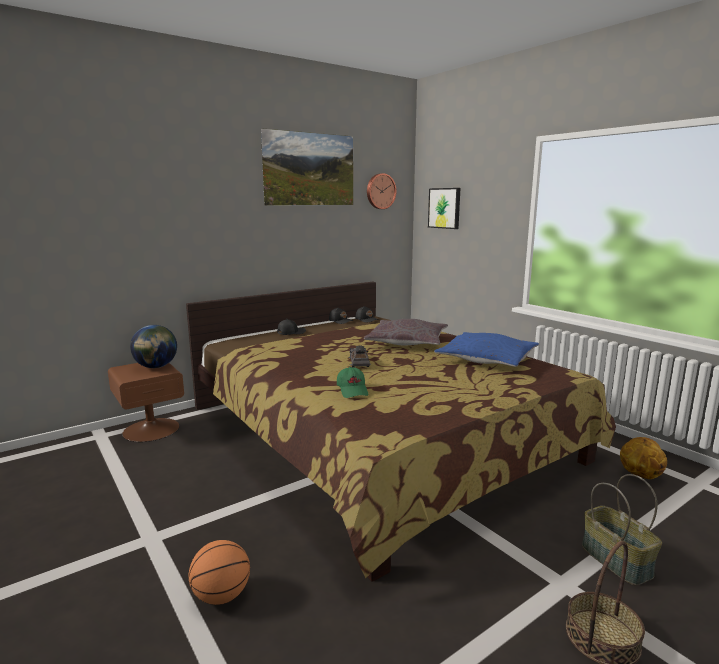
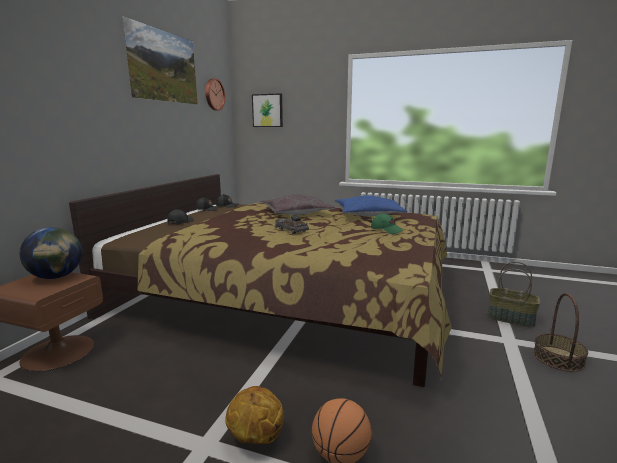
camera: 35 degrees left, 0 degrees up
(353, 390) = (327, 247): green cap -> green cap (386, 230)
(639, 475) = (461, 273): basketball -> basketball (255, 438)

